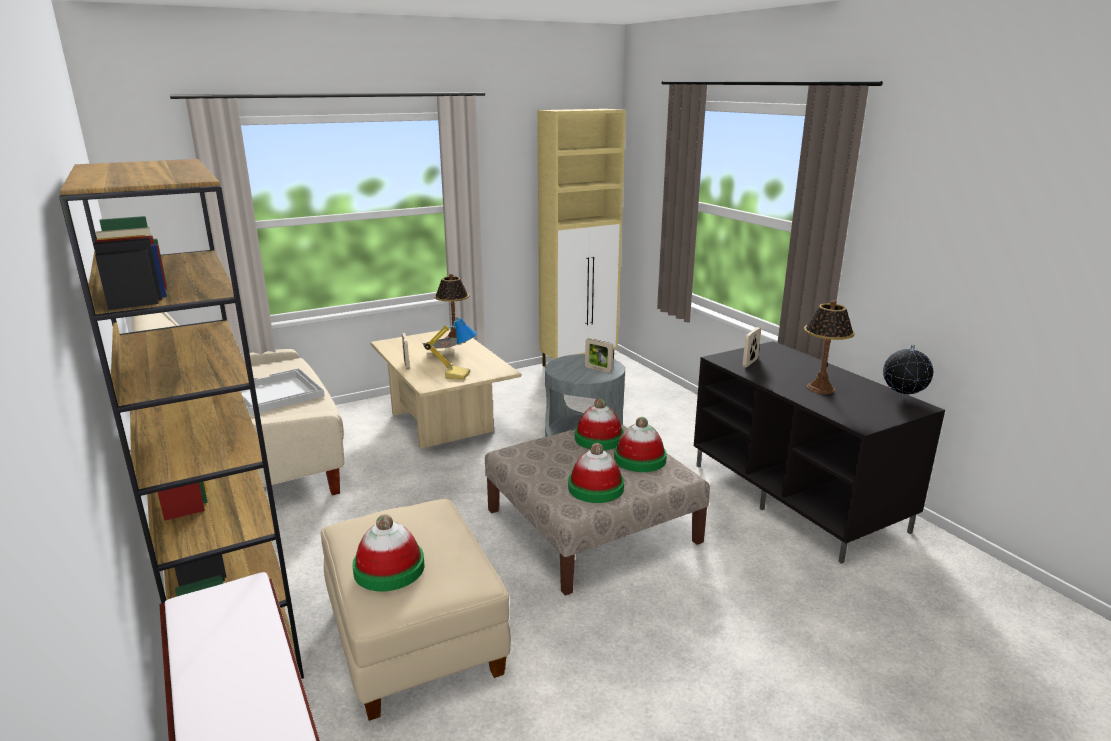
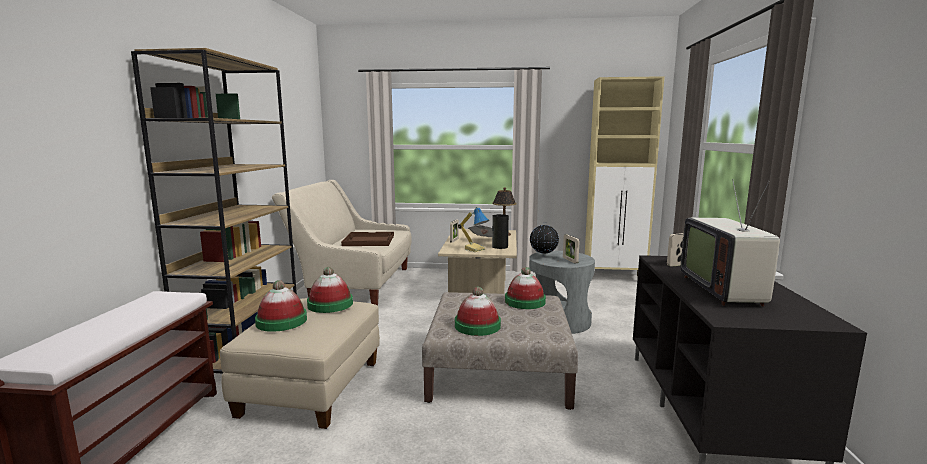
camera: 35 degrees right, 10 degrees down
(275, 394) = (368, 240): white tray -> brown tray
(481, 363) = (499, 247): none -> vase
(640, 459) = (536, 319): hat -> hat (330, 304)
(820, 388) = (725, 290): table lamp -> television
(902, 398) = (819, 314): globe -> globe (543, 257)

